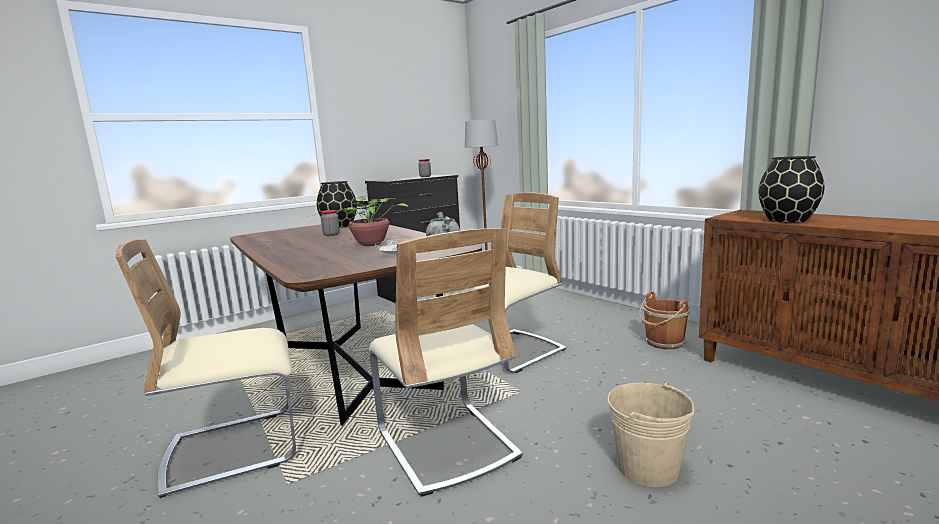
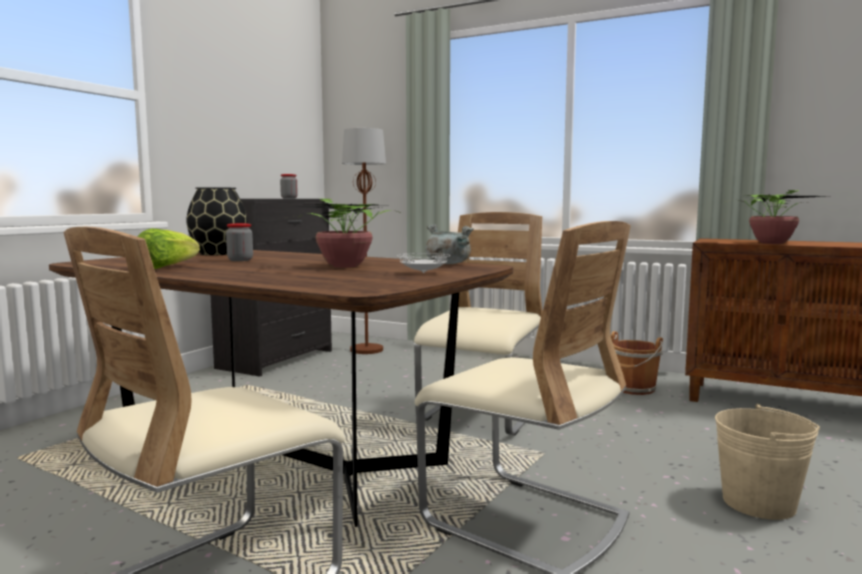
camera: 25 degrees left, 5 degrees down
(273, 243) = (166, 267): none -> lettuce
(788, 220) = (773, 243): black vase -> potted plant

